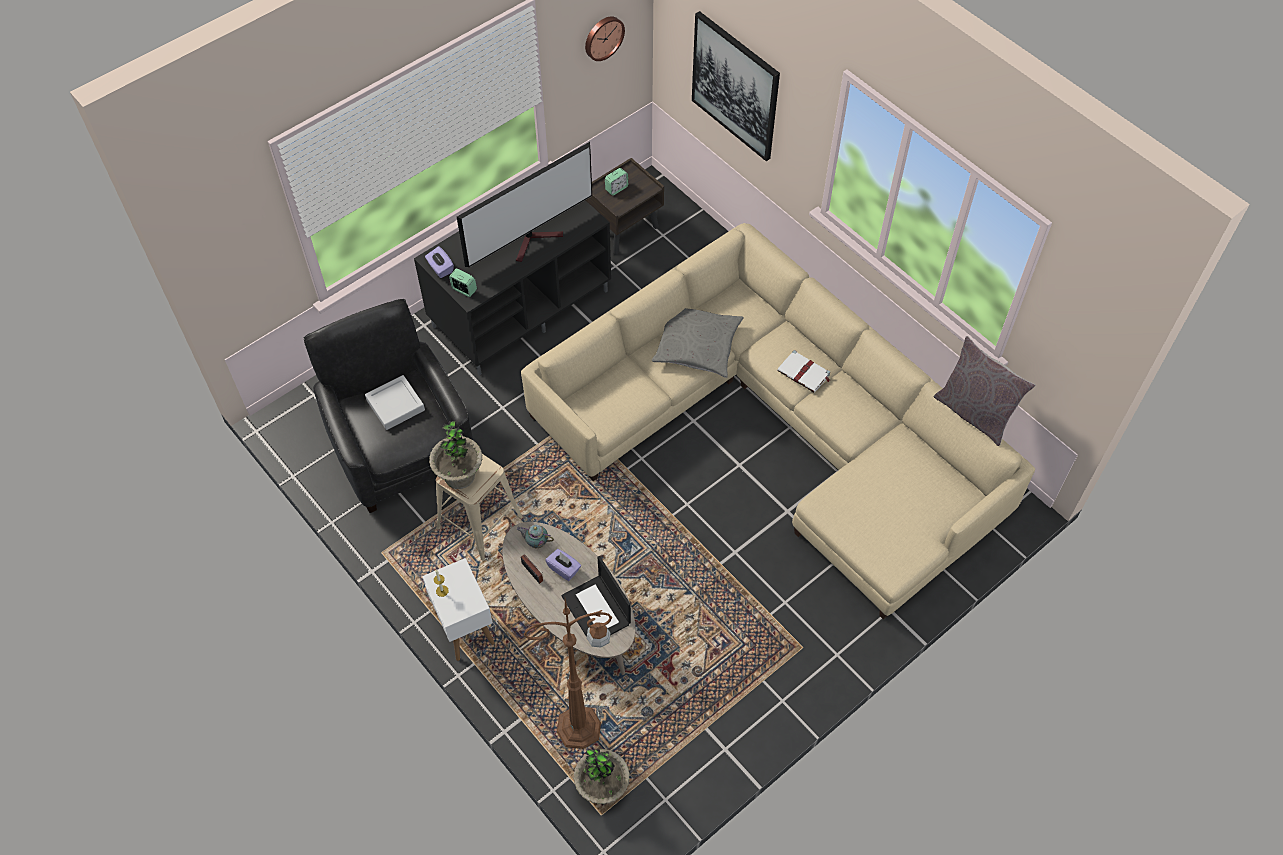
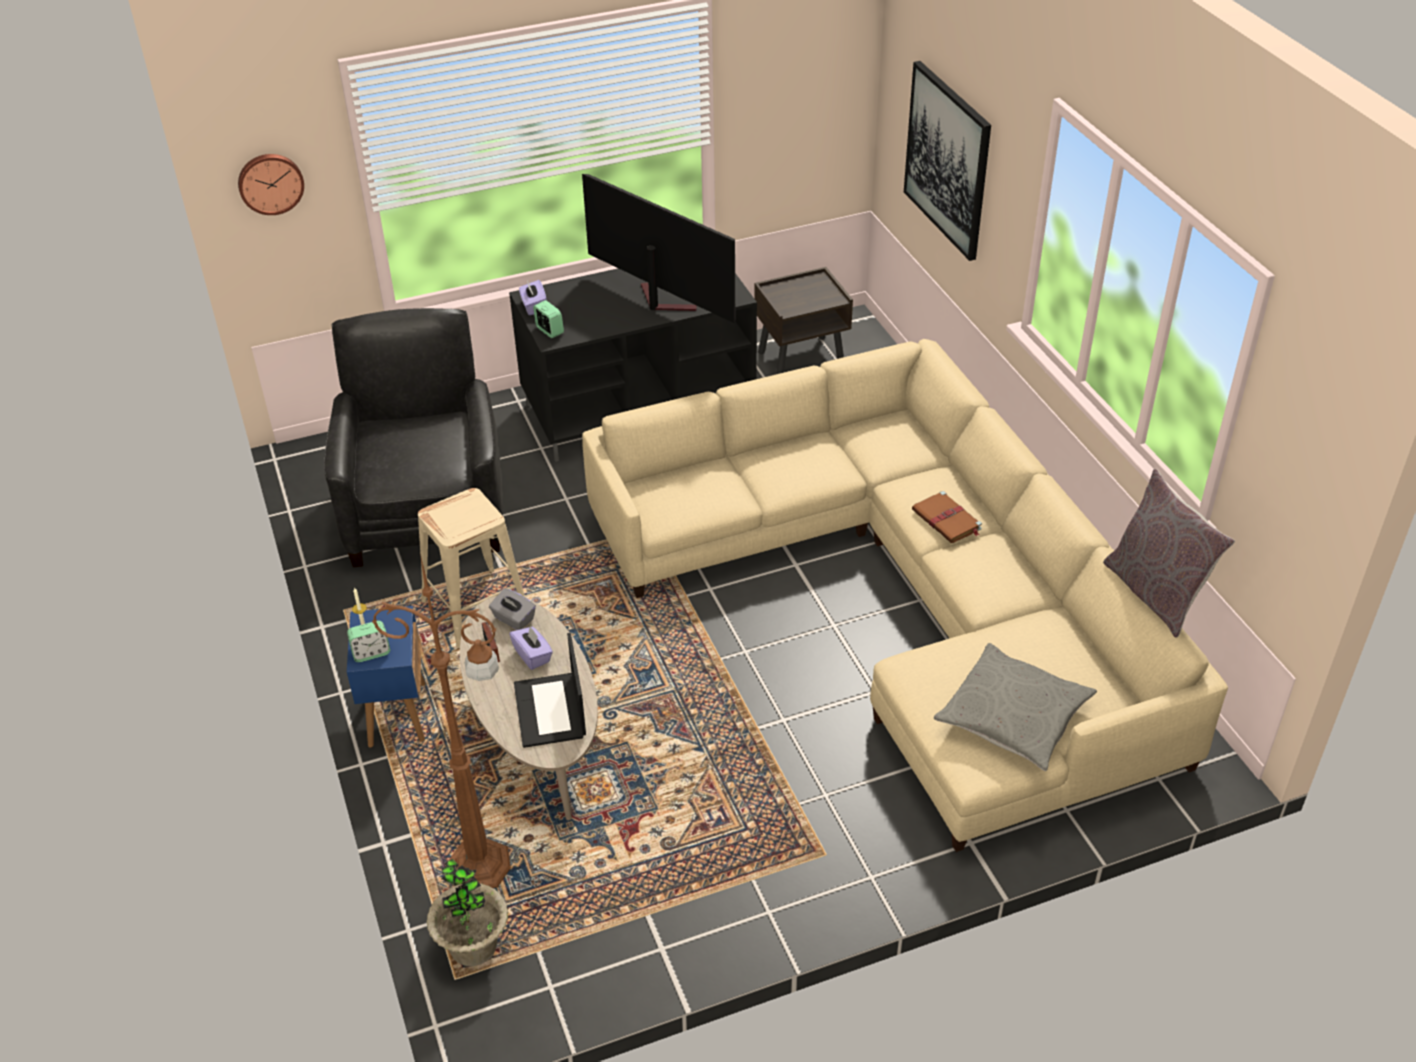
camera: 20 degrees right, 15 degrees down
(395, 405) = (418, 435): grey tray -> none
(459, 476) = (448, 514): potted plant -> none
(464, 627) = (397, 714): white side table -> blue side table
(535, 240) = (659, 302): television -> television turned 120 degrees counterclockwise
(536, 542) = (513, 619): teapot -> grey tissue box
(603, 37) = (804, 88): wall clock -> wall clock (270, 183)
(616, 188) = (794, 292): alarm clock -> alarm clock (371, 653)
(697, 346) = (820, 463): grey pillow -> grey pillow (1013, 717)
(804, 373) = (947, 520): white book -> brown book

